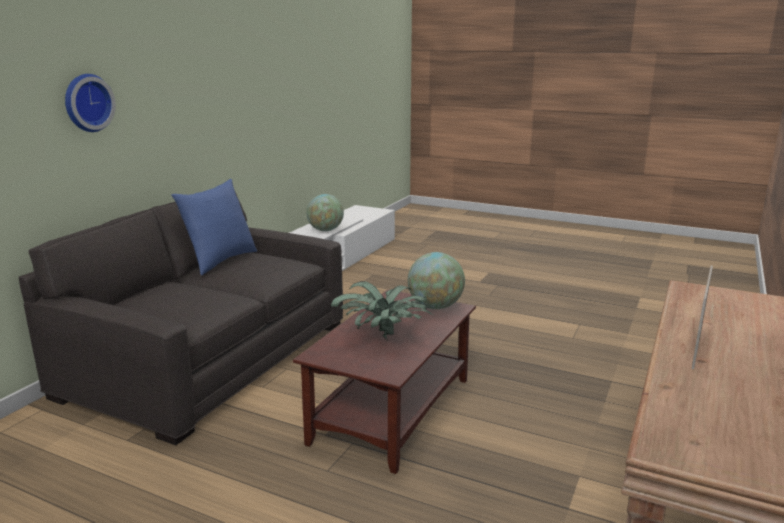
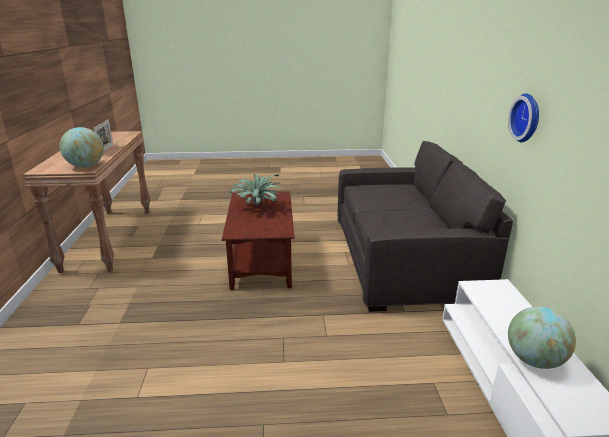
camera: 150 degrees right, 5 degrees up
(87, 103) = (475, 79): wall clock -> wall clock (527, 118)
(220, 261) = (434, 219): blue pillow -> none
(435, 306) = (247, 231): globe -> globe (86, 166)

